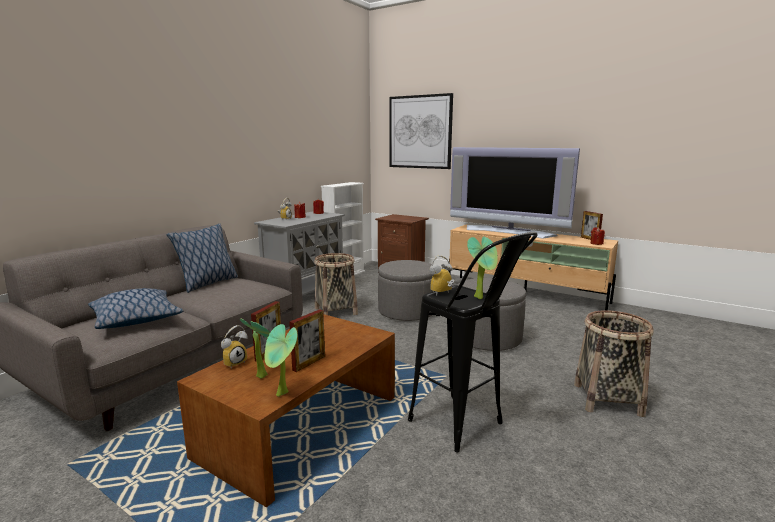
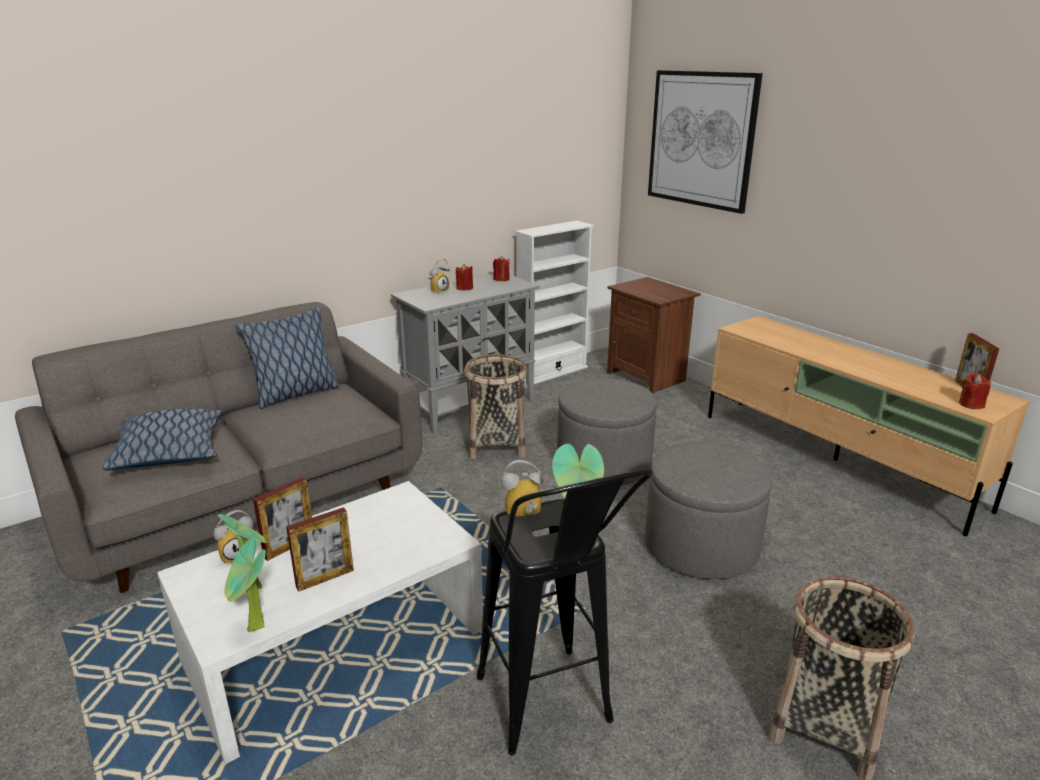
camera: 20 degrees right, 10 degrees up
(301, 425) = (335, 645): brown coffee table -> white coffee table
(508, 231) = (821, 346): television -> none

